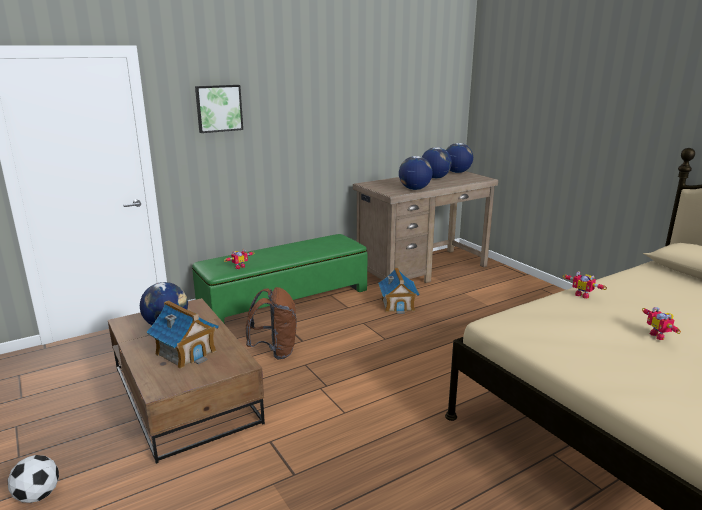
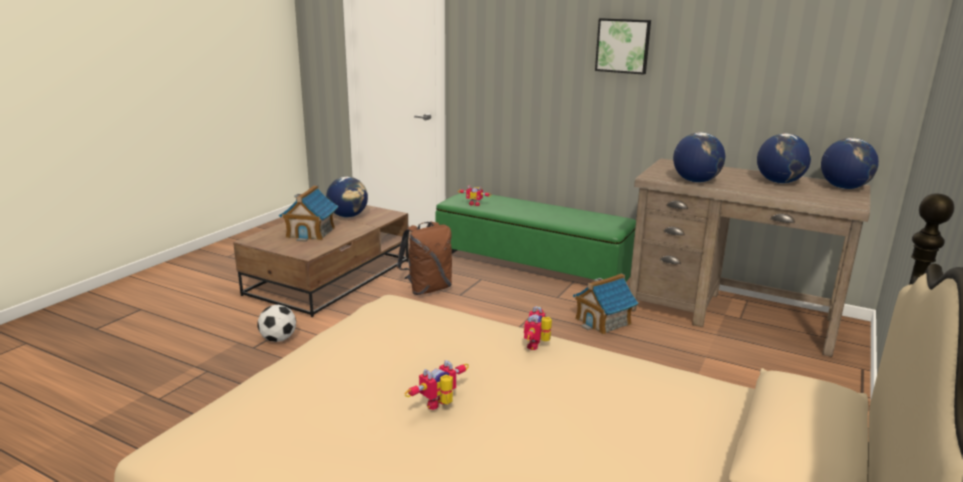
camera: 60 degrees right, 0 degrees up
(38, 495) = (193, 274): football -> football (278, 339)
(218, 108) = (509, 36): picture -> picture (623, 45)

